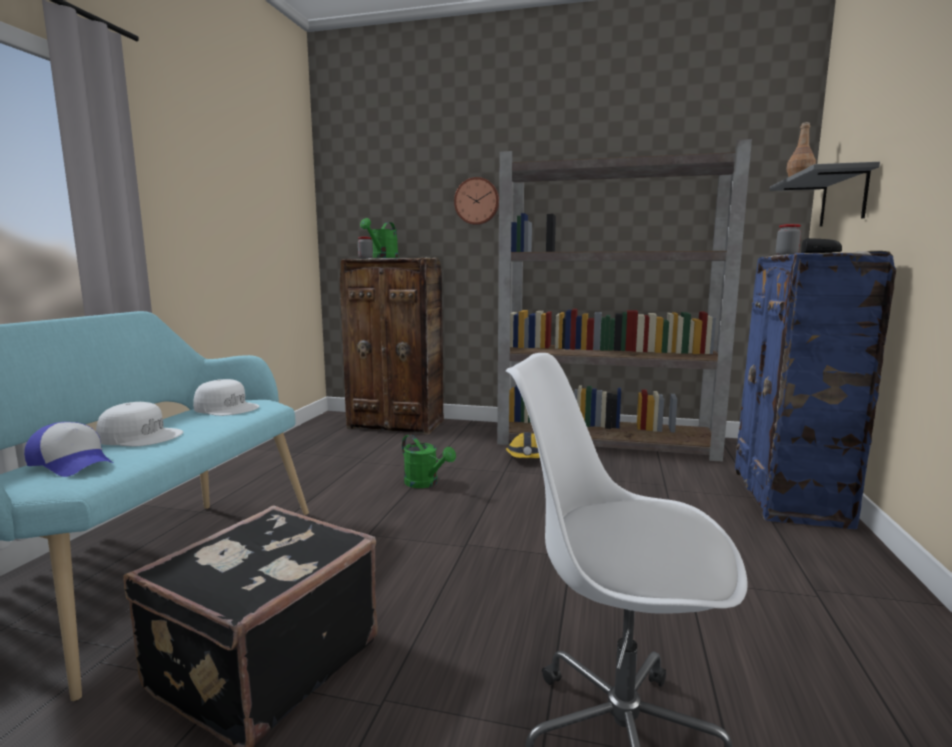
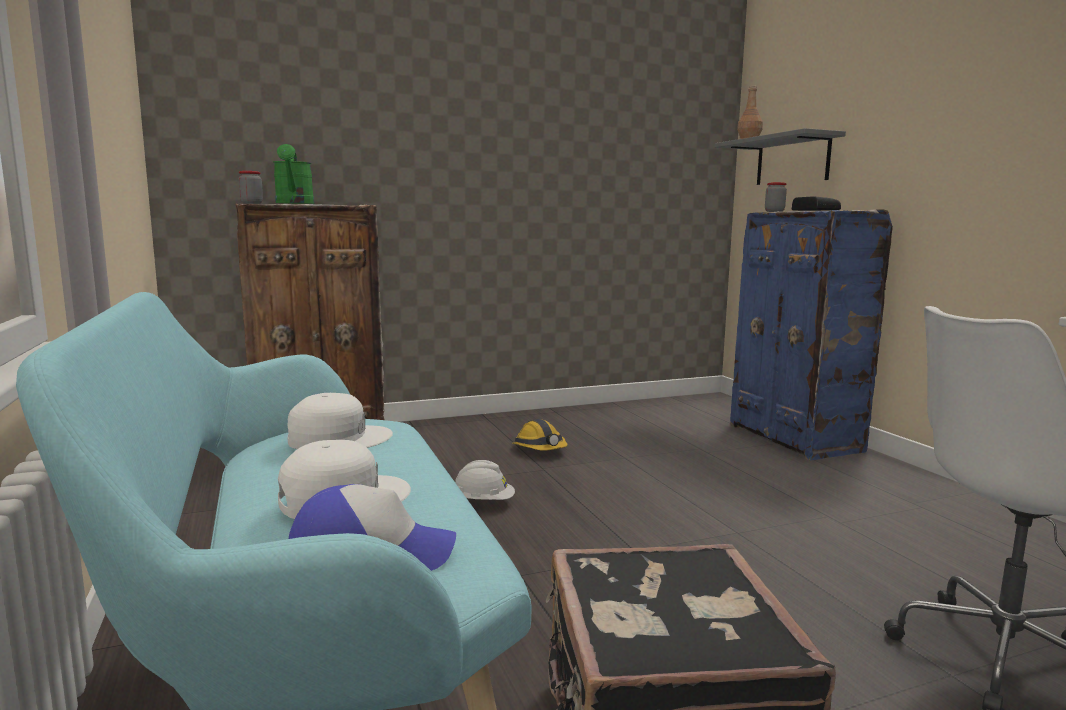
camera: 35 degrees left, 0 degrees up
(425, 483) = (483, 502): green watering can -> white hard hat
(477, 201) = (409, 132): wall clock -> none
(605, 441) = (585, 418): brown bookcase -> none

